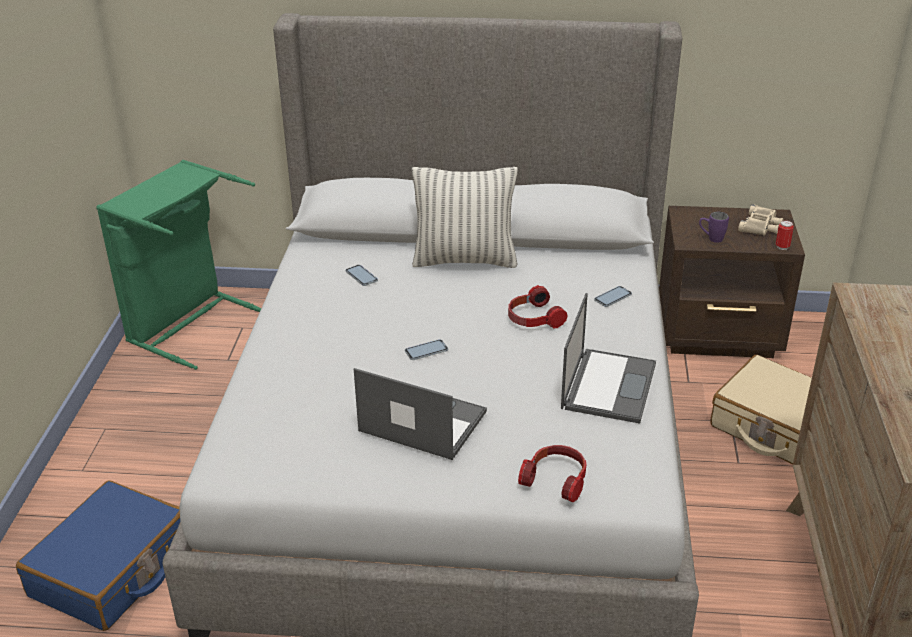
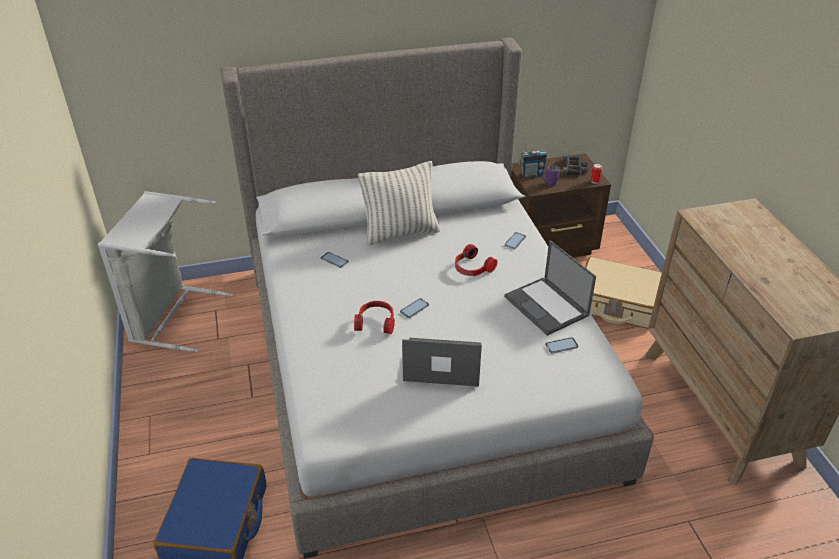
camera: 20 degrees left, 5 degrees up
(189, 324) = (172, 316): green laundry basket -> grey laundry basket
(556, 479) = (552, 383): headphones -> headphones (376, 322)
(599, 437) = (561, 346): none -> phone
(608, 385) = (547, 306): laptop -> laptop turned 150 degrees clockwise
(694, 223) = (531, 174): none -> radio
(761, 226) = (574, 168): beige binoculars -> black binoculars

